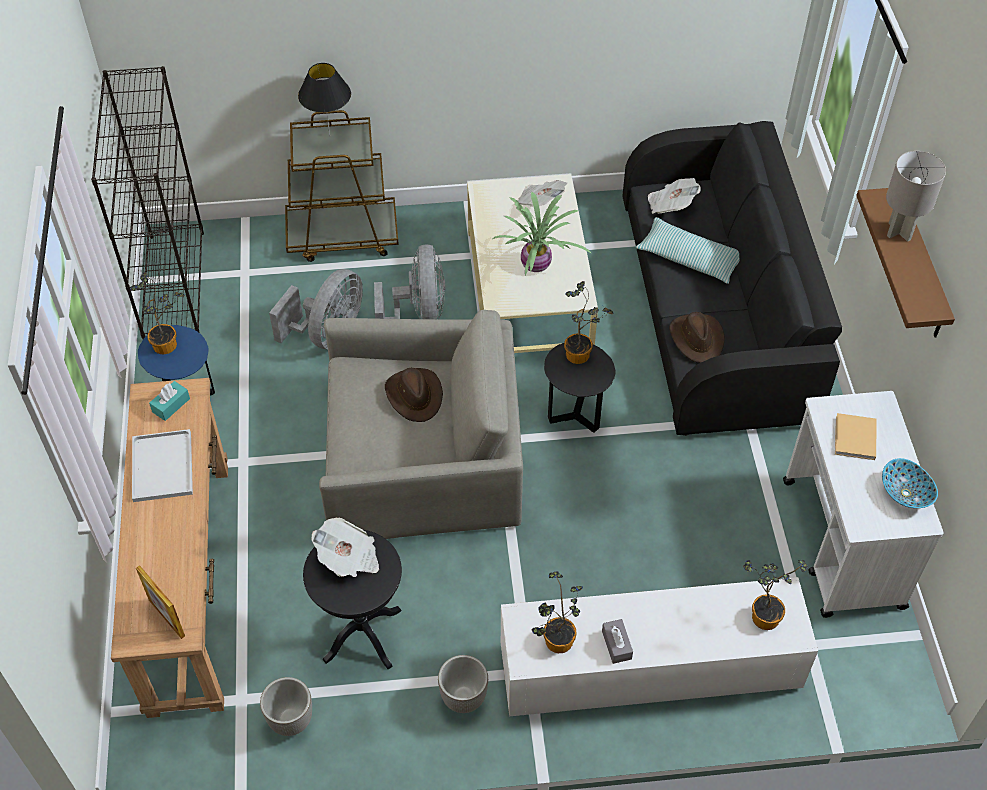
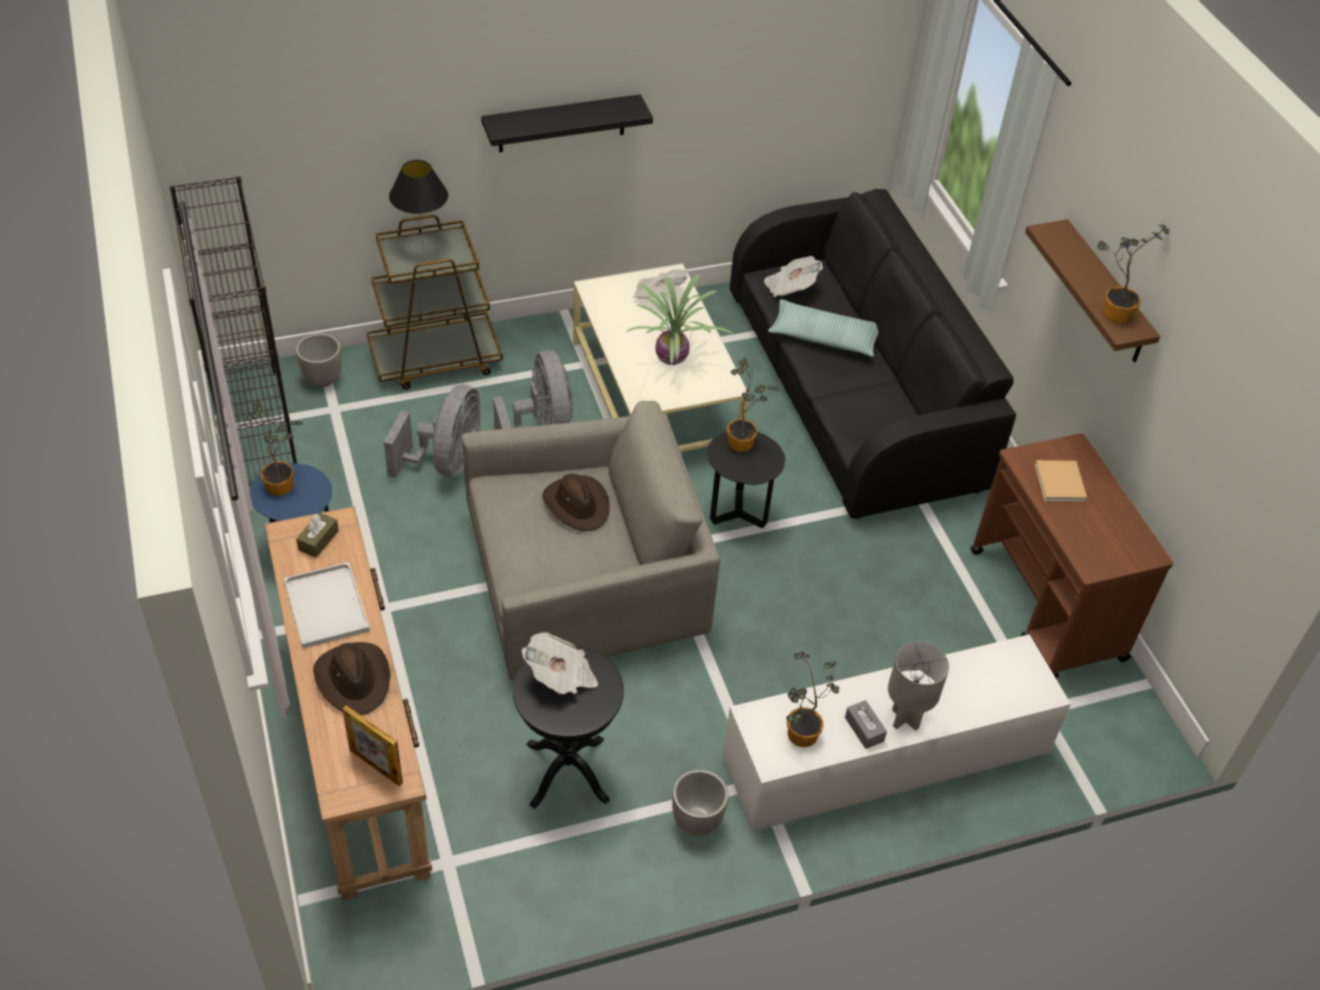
camera: 15 degrees left, 5 degrees down
(171, 405) = (318, 540): turquoise tissue box -> brown tissue box
(290, 720) = (510, 876): planter -> planter (322, 379)
(461, 39) = (561, 123): none -> black shelf
(697, 339) = (854, 415): brown hat -> brown hat (354, 679)
(762, 615) = (1004, 676): potted plant -> potted plant (1112, 311)
(842, 544) = (1047, 605): white cart -> brown cart
(899, 231) = (1080, 260): grey table lamp -> grey table lamp (905, 718)
(906, 493) = (1125, 529): bowl -> none

